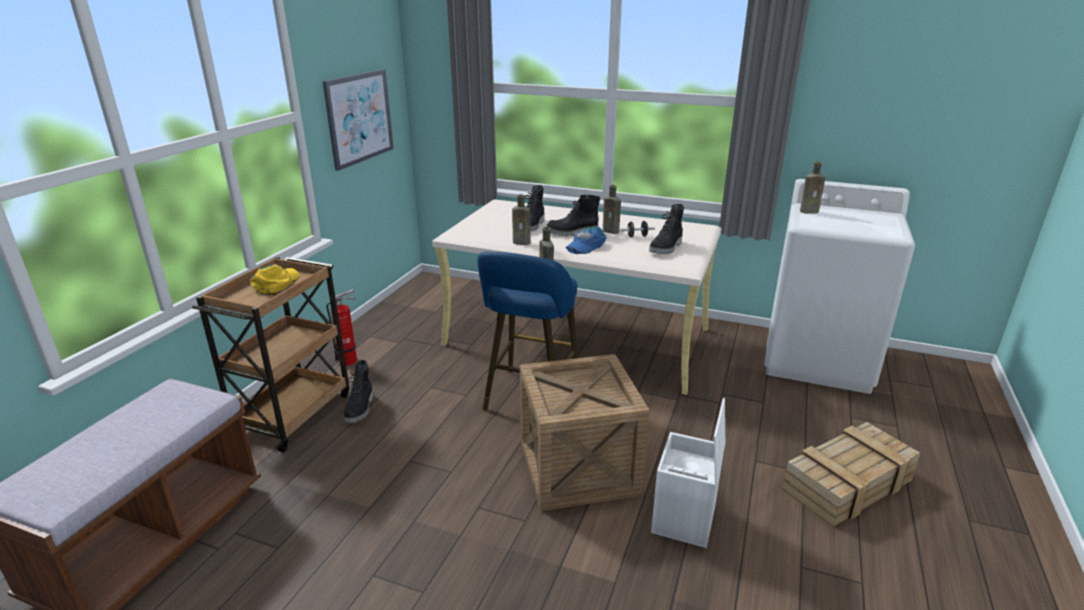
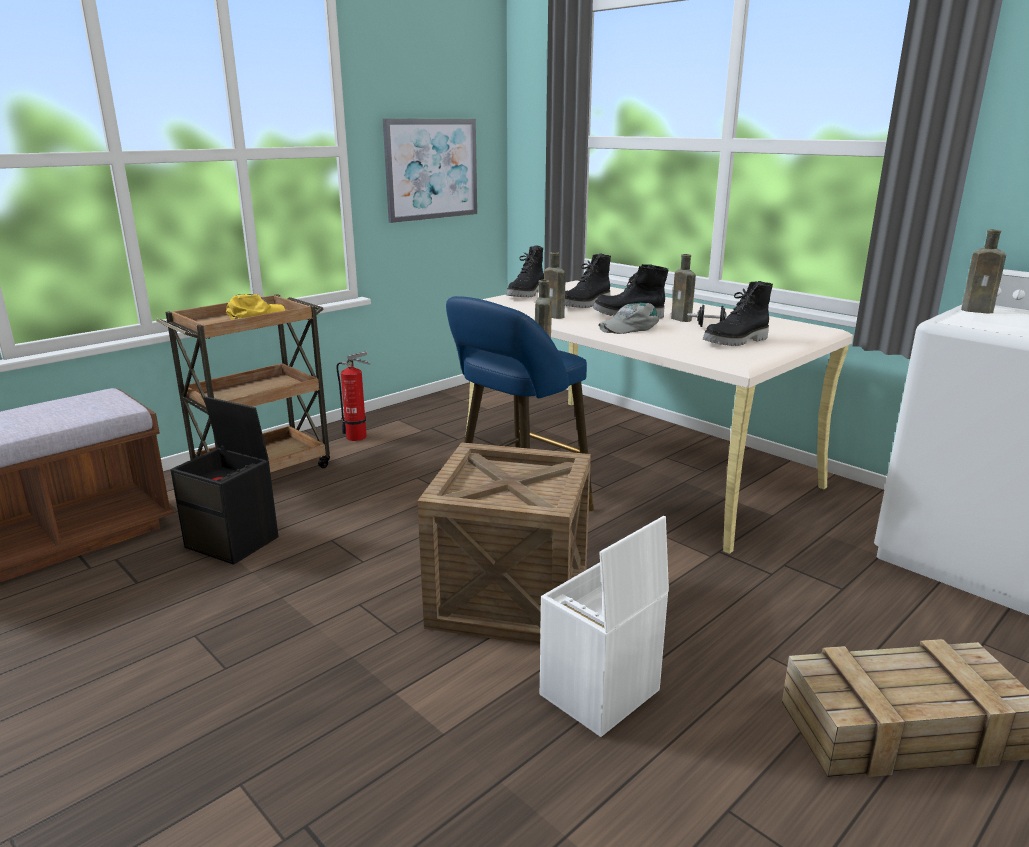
camera: 25 degrees right, 5 degrees down
(330, 485) = (234, 542): none -> black storage box
(360, 409) = (327, 481): black boot -> black boot (527, 294)
(585, 245) = (629, 327): blue cap -> grey cap

